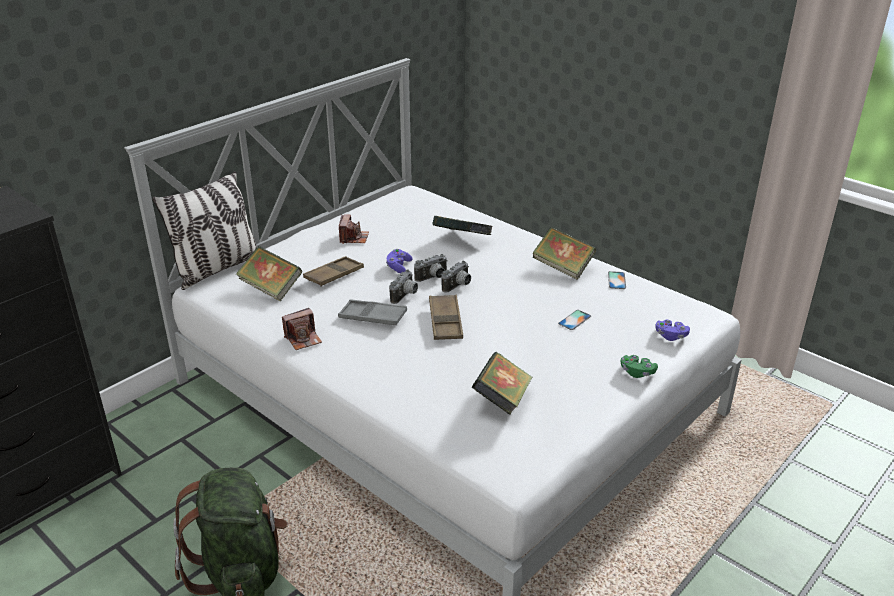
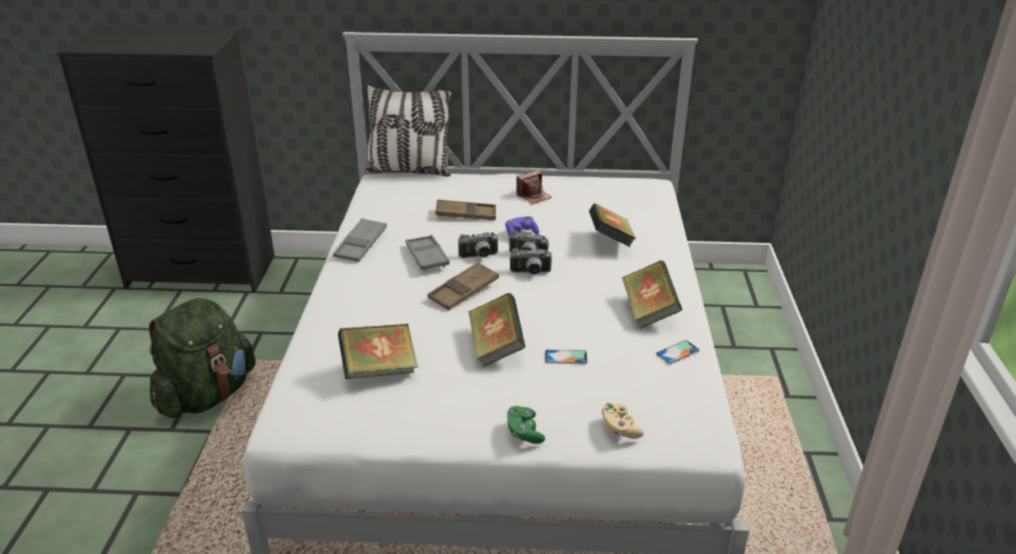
camera: 50 degrees right, 0 degrees up
(271, 288) = (410, 201): book -> book (496, 347)
(303, 339) = (361, 244): camera -> grey tray
(670, 336) = (620, 428): purple game controller -> beige game controller

